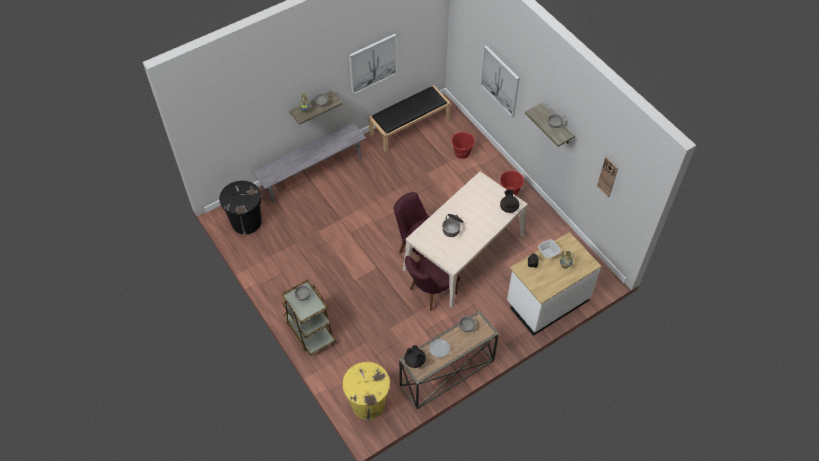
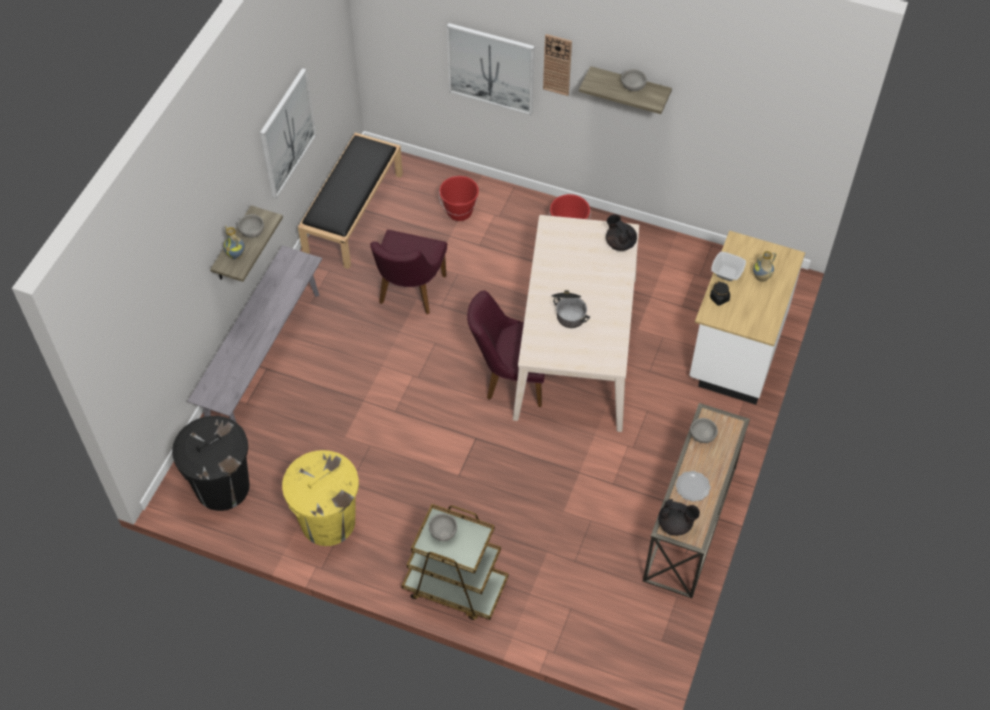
camera: 35 degrees left, 0 degrees up
(367, 403) = (621, 634): yellow trash can -> yellow trash can (327, 521)
(429, 293) = (576, 430): purple chair -> purple chair (409, 294)
(607, 177) = (750, 122): wall clock -> wall clock (557, 64)

